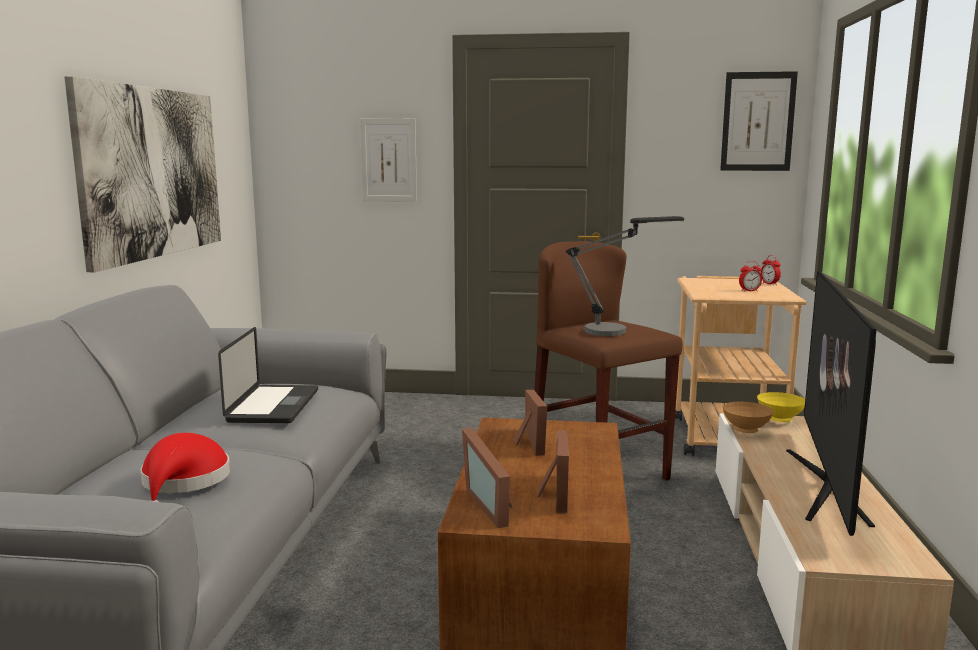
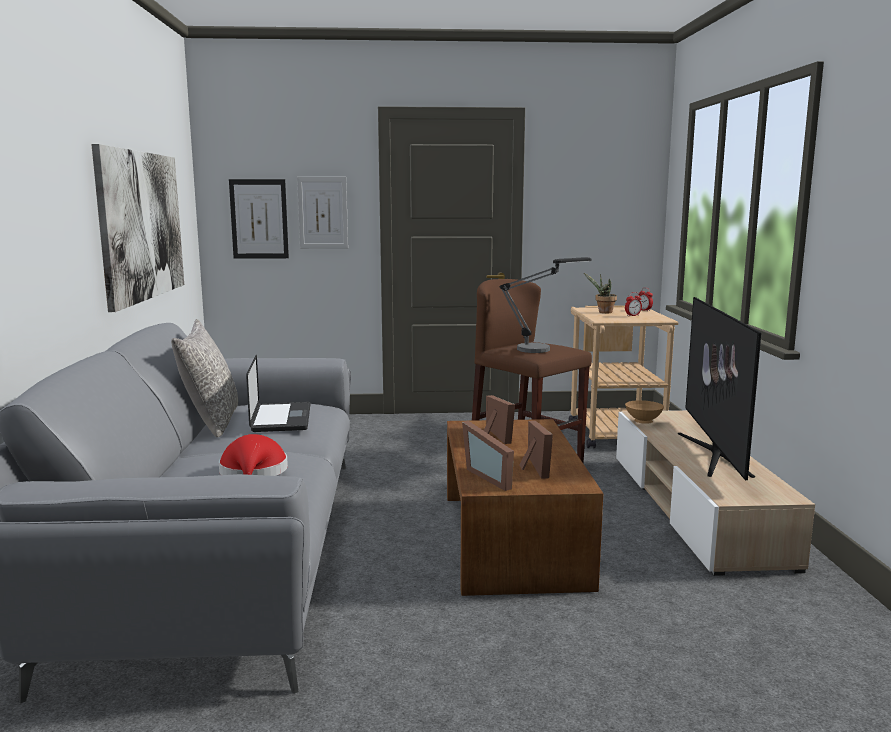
camera: 10 degrees left, 0 degrees up
(196, 405) = (211, 421): none -> grey pillow
(714, 285) = (603, 312): none -> potted plant
(758, 121) = (626, 181): picture -> picture (259, 219)
(780, 420) = (665, 414): yellow bowl -> none

